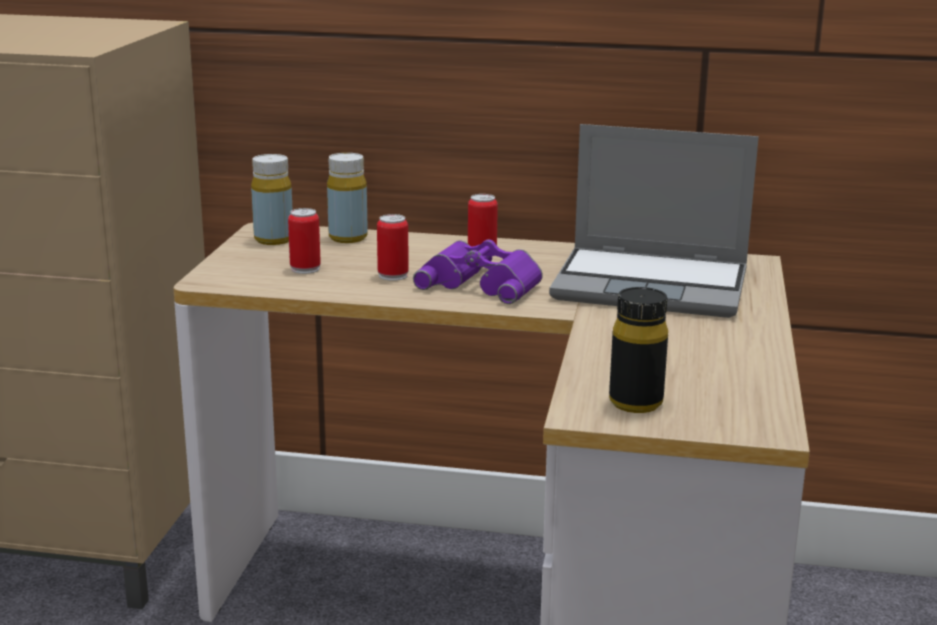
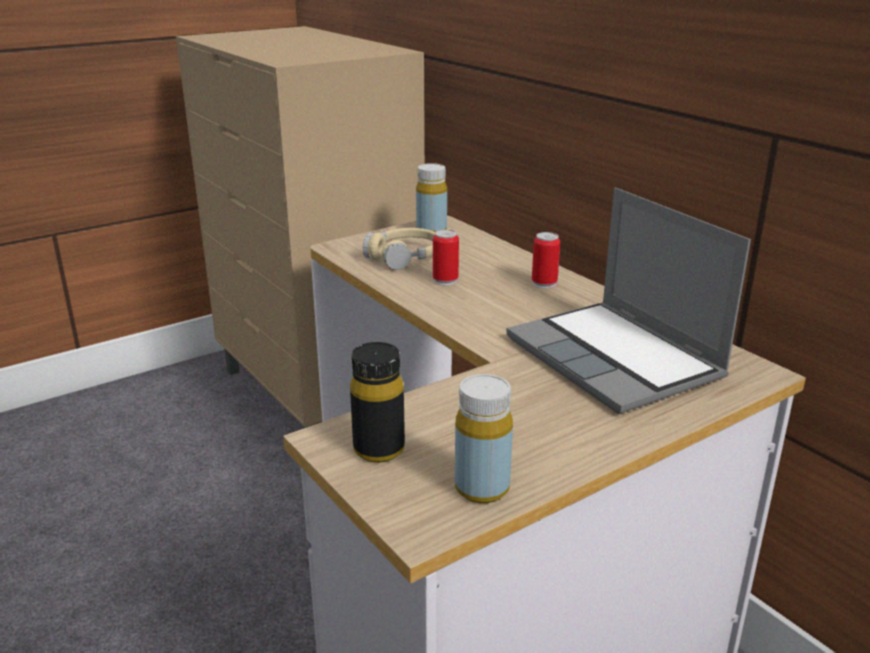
camera: 45 degrees right, 5 degrees up
(305, 268) = (405, 257): can -> beige headphones
(348, 238) = (478, 243): yellow bottle -> yellow bottle (482, 488)
(483, 283) = (491, 308): purple binoculars -> none

